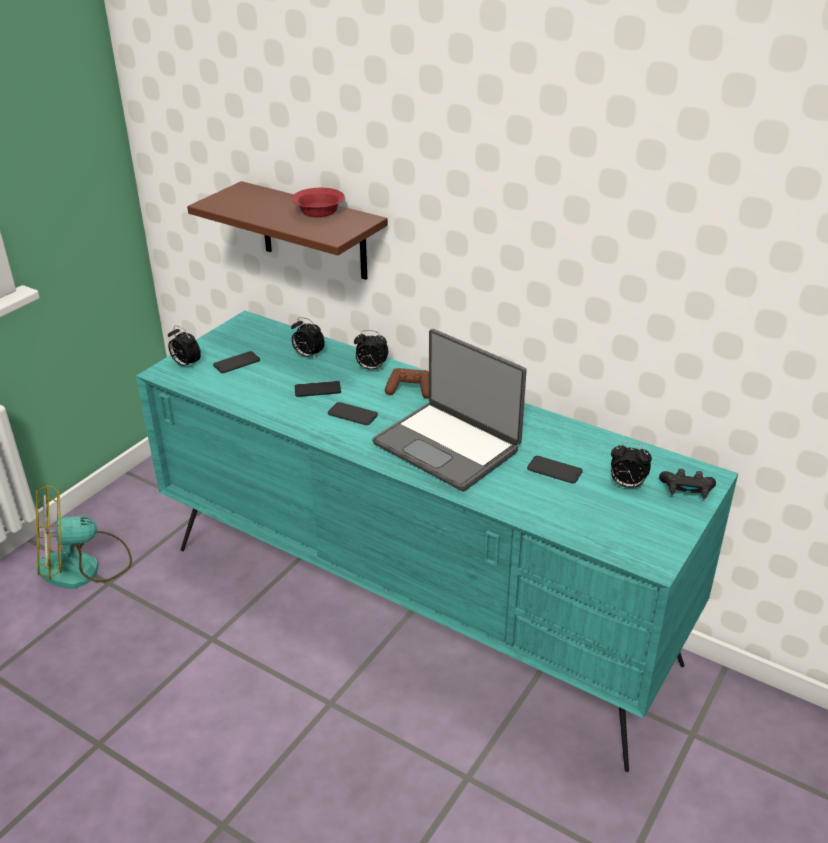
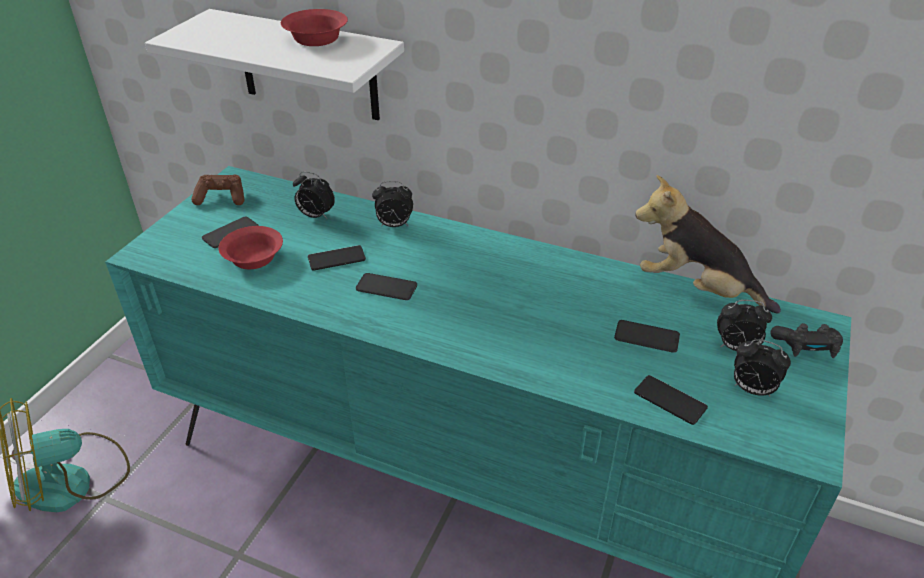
camera: 10 degrees left, 5 degrees up
(186, 364) = (167, 241): alarm clock -> alarm clock (751, 389)
(252, 383) = (255, 258): none -> red bowl
(313, 231) = (307, 66): brown shelf -> white shelf
(410, 390) = (447, 249): brown game controller -> brown game controller (221, 198)
(448, 446) = (512, 318): laptop -> none
(555, 516) = (670, 400): none -> phone
(611, 439) = (696, 289): none -> plush toy

